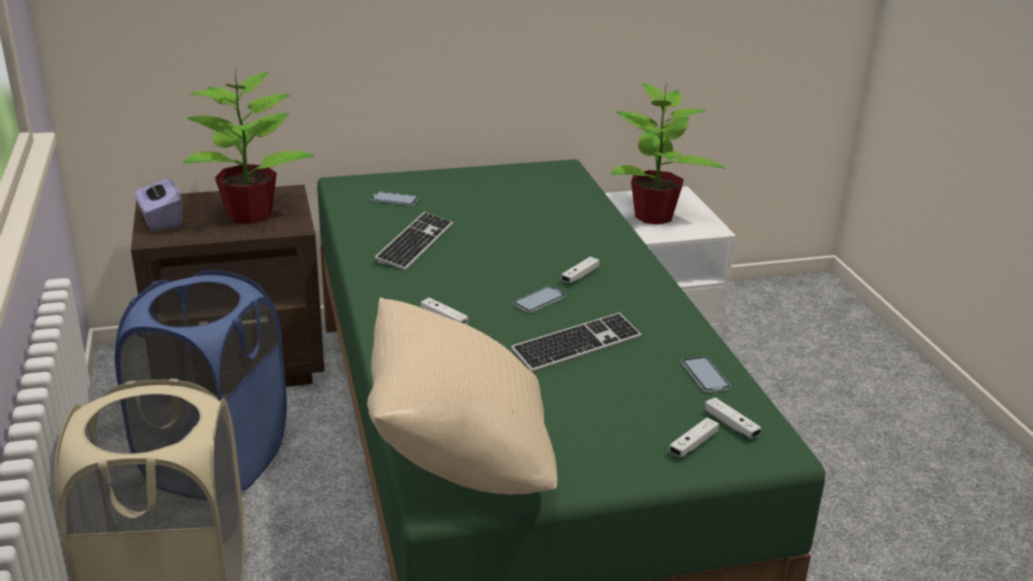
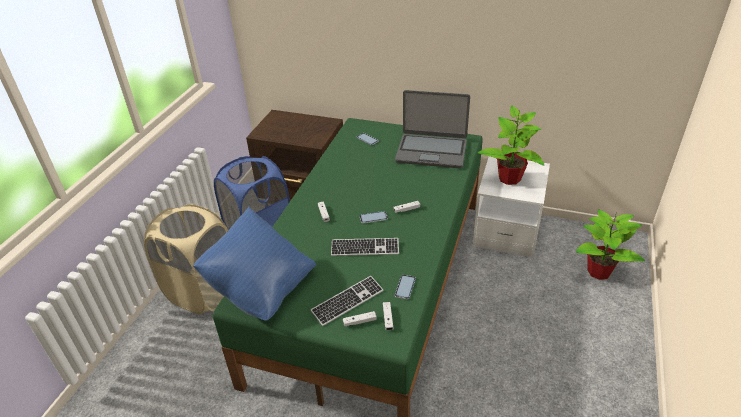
camera: 35 degrees right, 10 degrees up
(160, 220) = (269, 125): purple tissue box -> none
(251, 214) = (305, 131): potted plant -> potted plant (599, 271)
(415, 243) = (352, 168): keyboard -> keyboard (347, 301)
(460, 458) = (261, 288): beige pillow -> blue pillow
(524, 193) = (431, 151): none -> laptop

